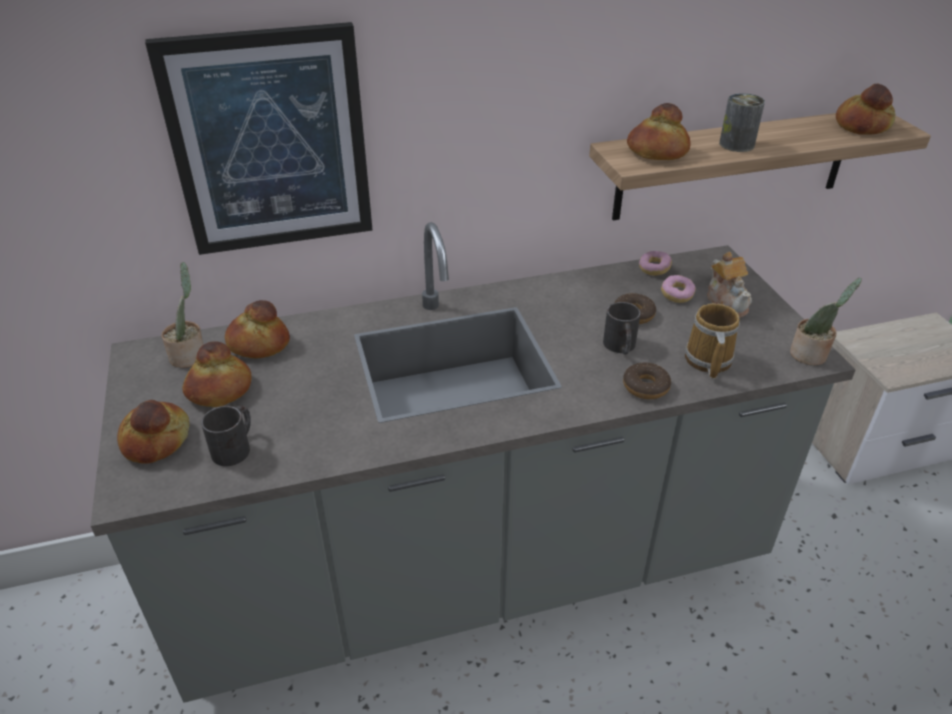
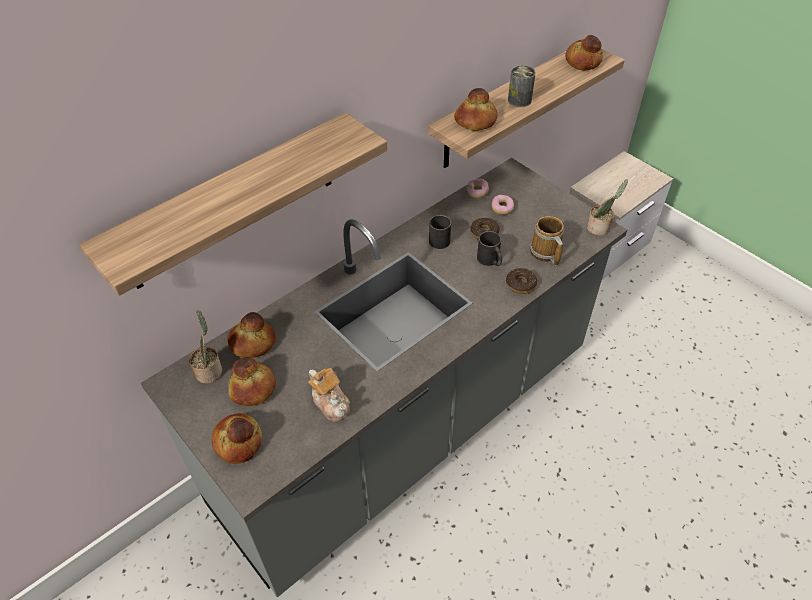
camera: 25 degrees left, 10 degrees up
(236, 446) = (297, 425): black mug -> black mug (439, 238)
(270, 142) = (232, 202): picture -> shelf
(727, 303) = (534, 204): teapot -> teapot (331, 402)

